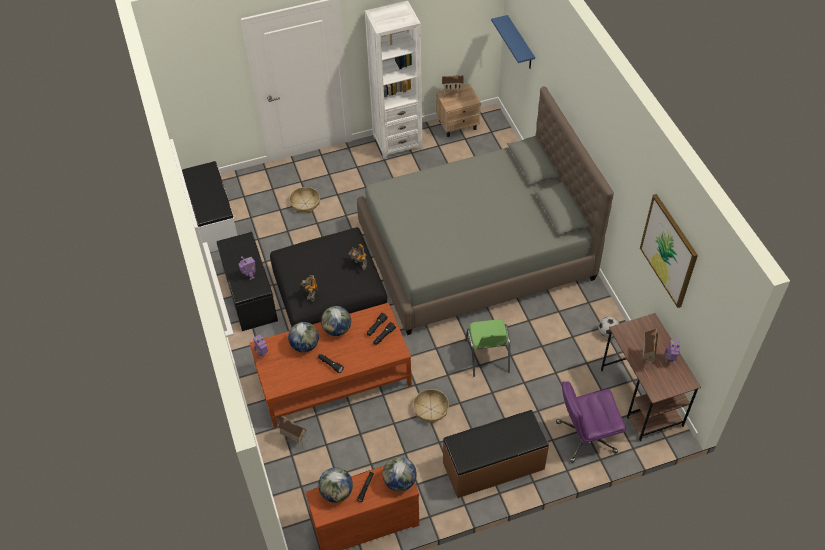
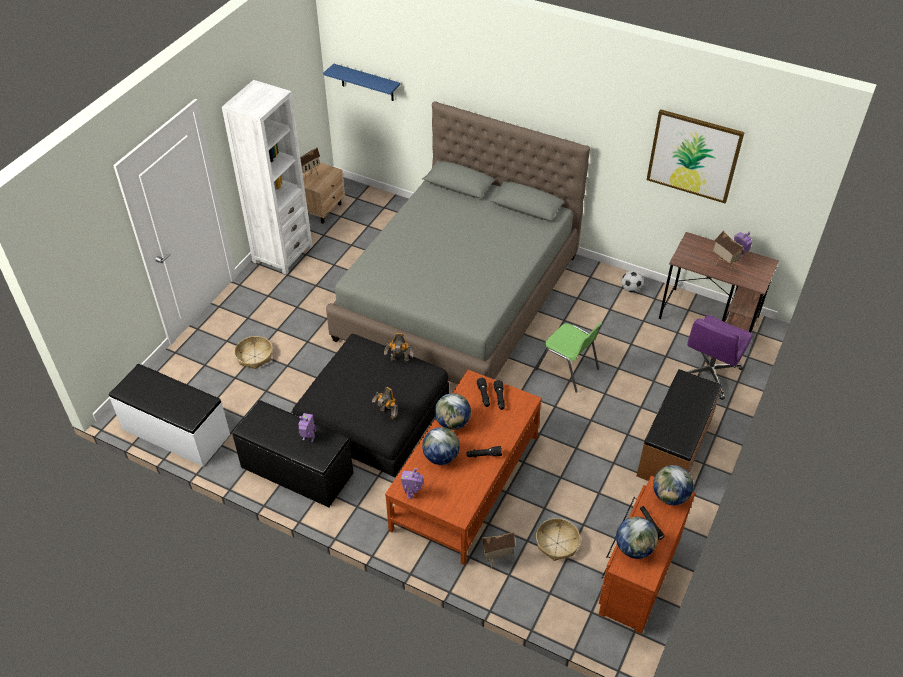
camera: 45 degrees left, 5 degrees down
(430, 409) = (575, 443): basket -> basket (557, 543)

